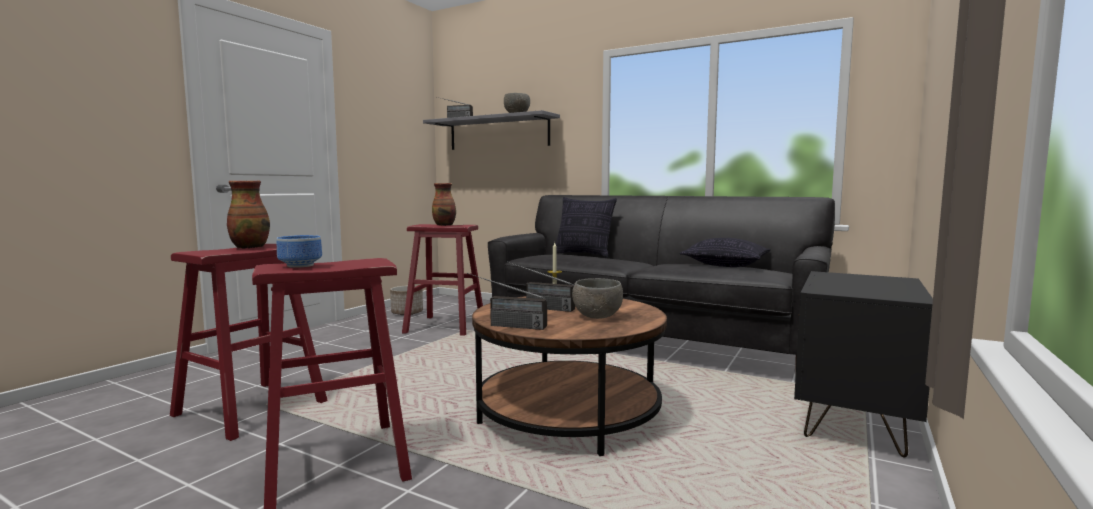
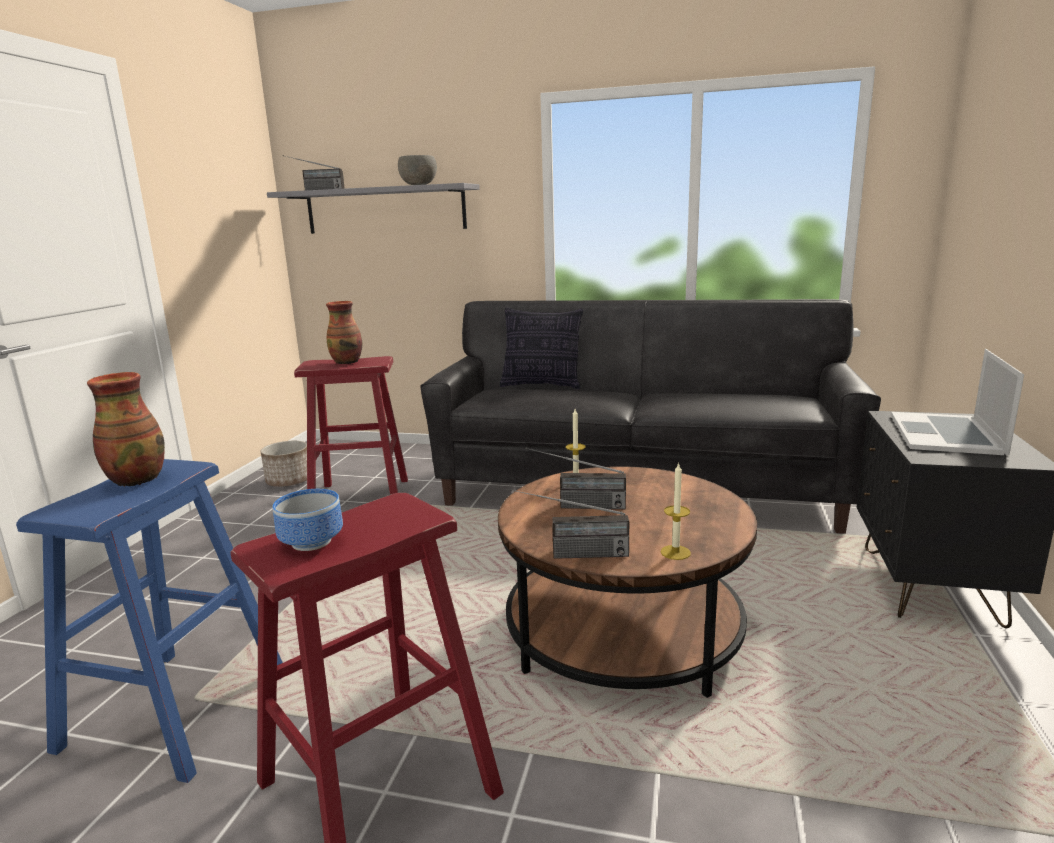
camera: 15 degrees left, 10 degrees up
(251, 408) = (176, 710): red stool -> blue stool
(579, 331) = (675, 552): none -> candle
(596, 317) = (666, 516): grey bowl -> none
(726, 265) = (740, 395): pillow -> none
(858, 283) = (946, 434): none -> laptop

